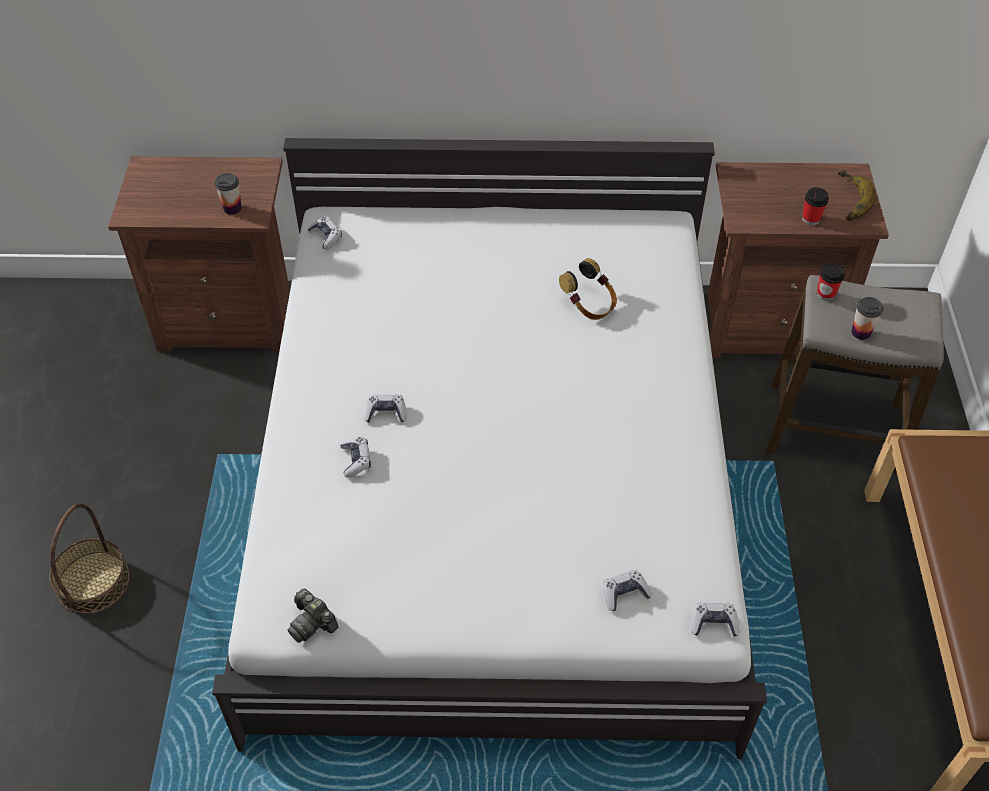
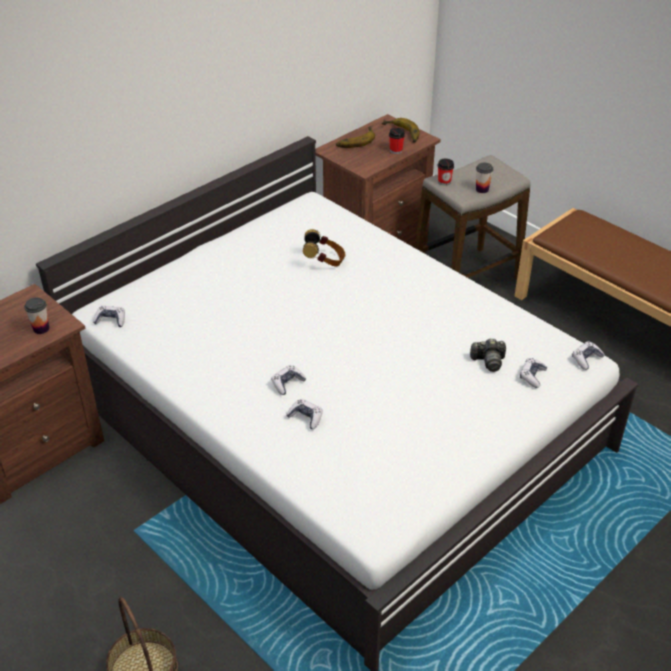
camera: 45 degrees left, 10 degrees down
(312, 623) = (401, 513): camera -> camera (488, 361)
(781, 177) = (354, 140): none -> banana

